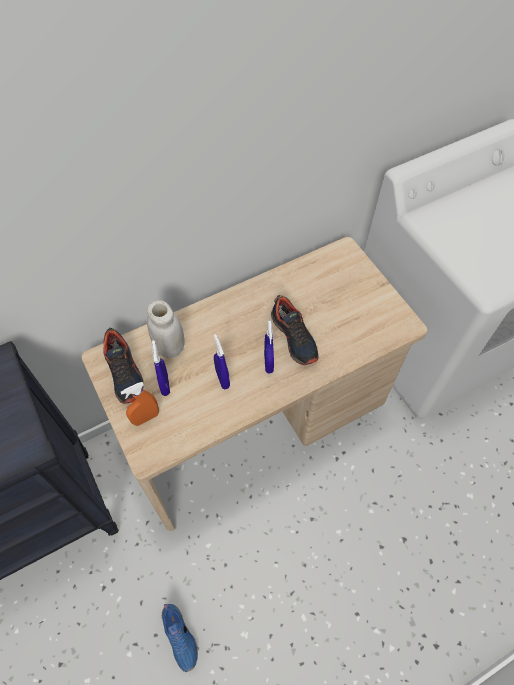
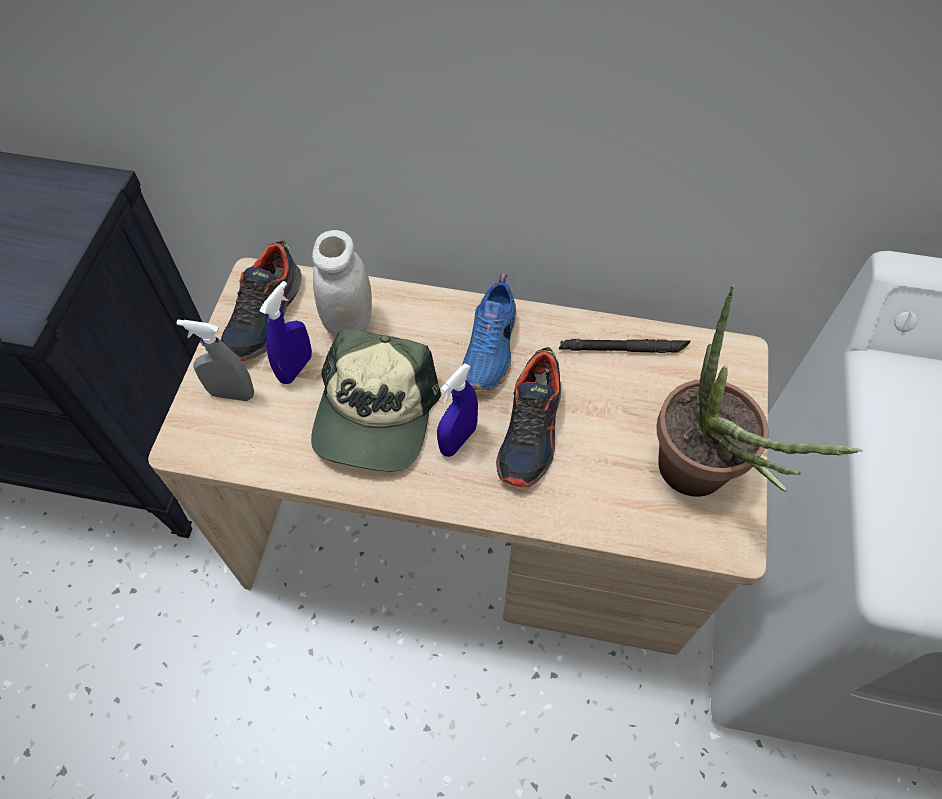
camera: 40 degrees right, 0 degrees up
(146, 418) = (232, 394): orange spray bottle -> grey spray bottle
(180, 636) = (140, 729): blue shoe -> blue shoe (491, 350)
(222, 378) = (375, 415): blue spray bottle -> cap
(299, 277) = (623, 349): none -> black flashlight
(375, 310) = (699, 480): none -> potted plant

